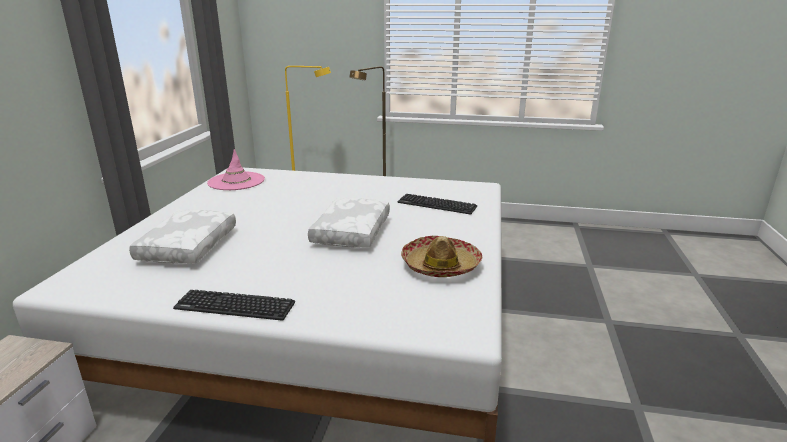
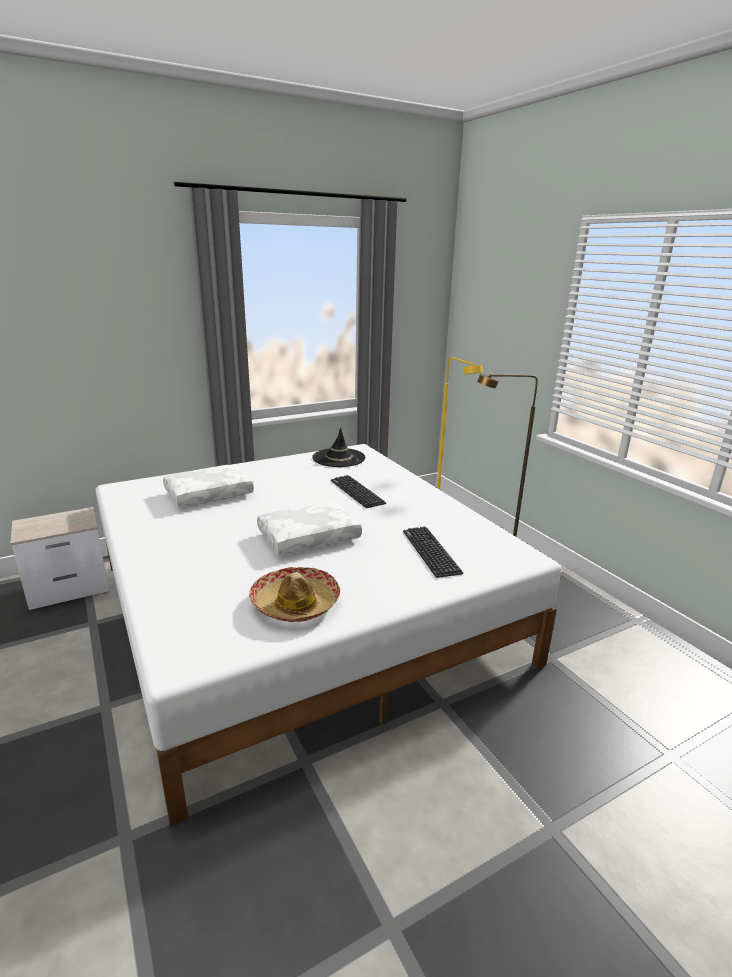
camera: 50 degrees right, 0 degrees up
(235, 306) = (140, 547): keyboard -> keyboard (357, 492)
(236, 181) = (338, 458): pink hat -> black hat

